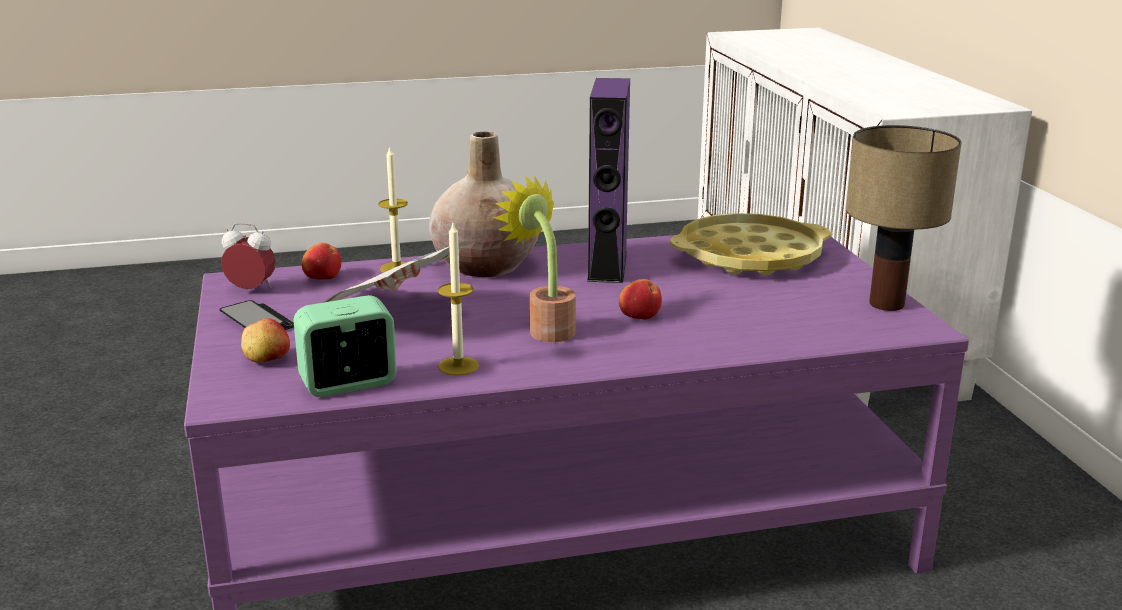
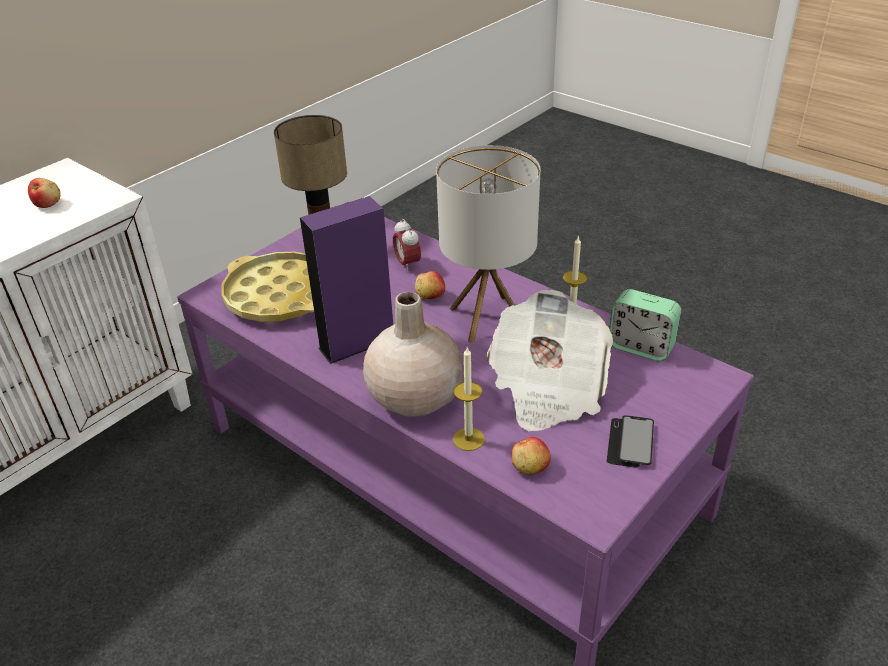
camera: 125 degrees left, 15 degrees up
(252, 290) = (595, 488): alarm clock -> alarm clock (407, 264)
(266, 360) = (664, 396): apple -> apple (48, 204)
(546, 329) = (488, 318): potted plant -> table lamp

